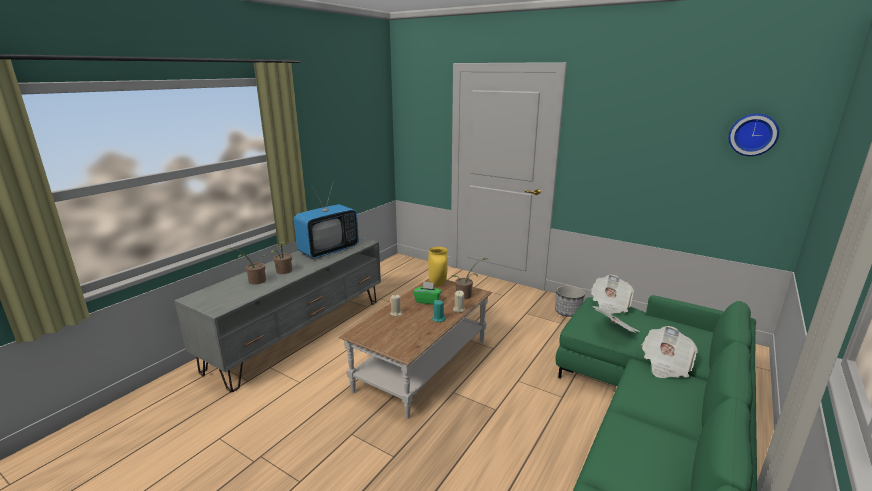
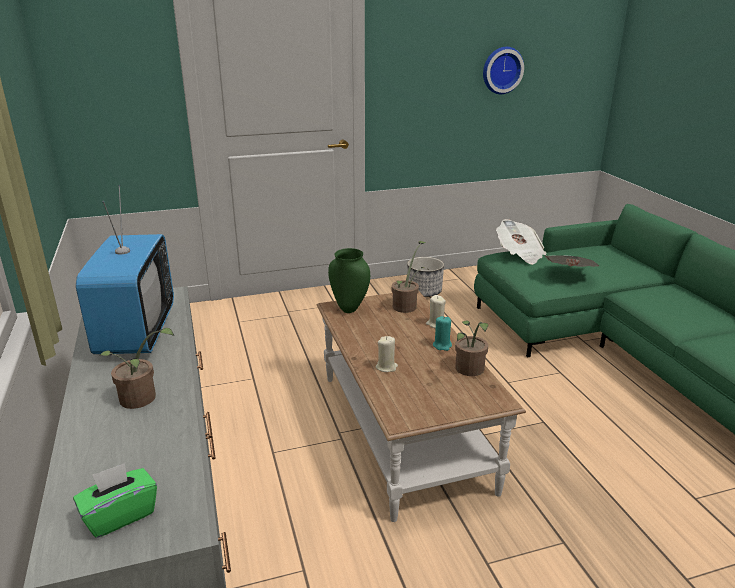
camera: 50 degrees left, 5 degrees up
(254, 281) = (125, 444): potted plant -> potted plant (469, 370)
(427, 301) = (384, 333): green tissue box -> green tissue box (120, 515)
(438, 284) = (350, 309): yellow vase -> green vase
(665, 364) = (640, 285): newspaper -> none
(753, 134) = (566, 32): wall clock -> wall clock (501, 70)

